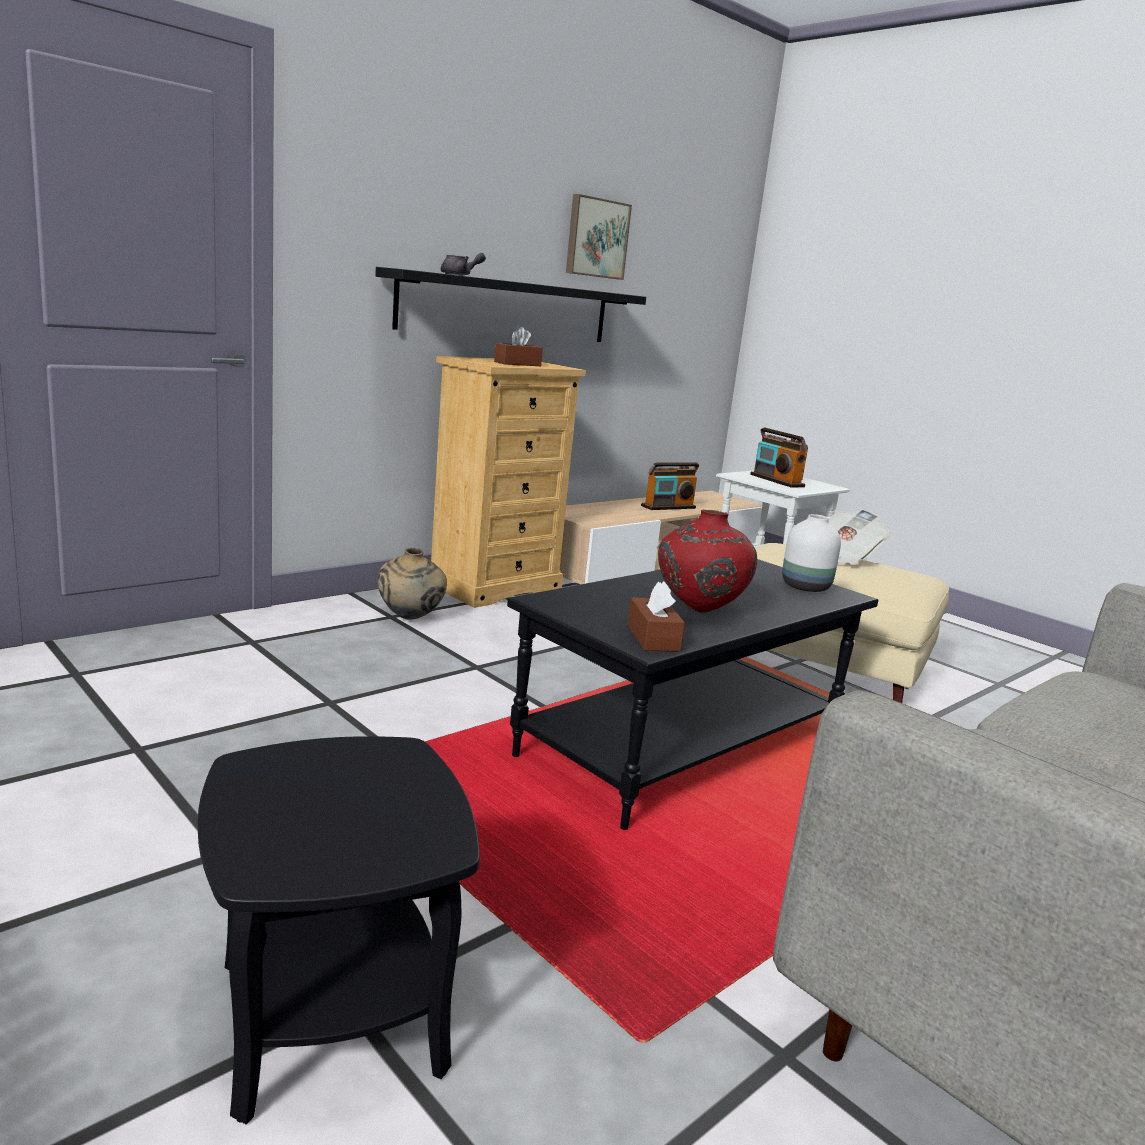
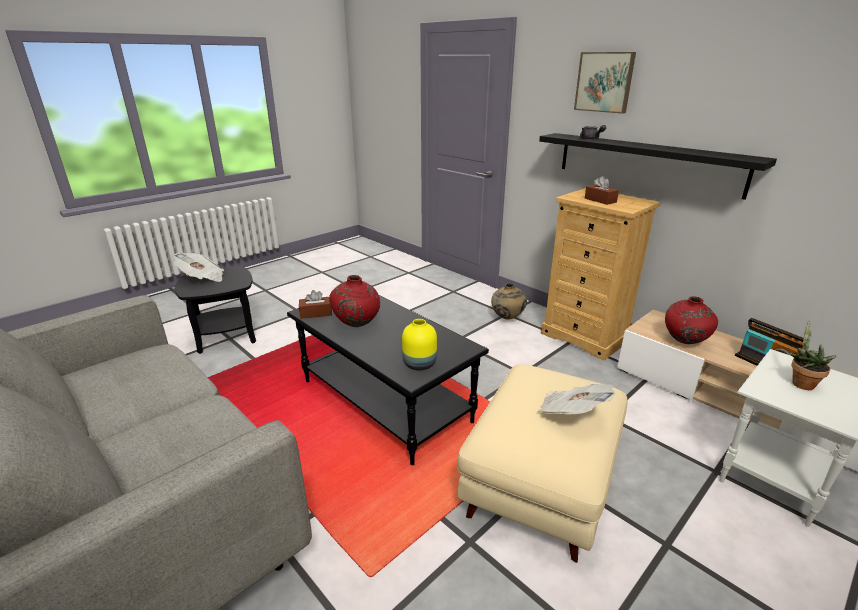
camera: 90 degrees right, 10 degrees up
(296, 832) = (202, 278): none -> newspaper
(596, 238) = (751, 107): picture -> picture (604, 82)
(624, 517) = (684, 342): none -> red vase
(776, 480) = (800, 383): radio -> potted plant
(804, 587) = (420, 364): white vase -> yellow vase

